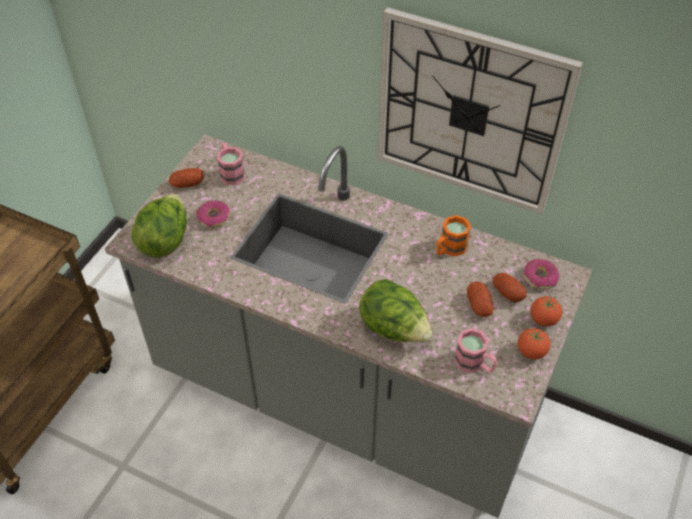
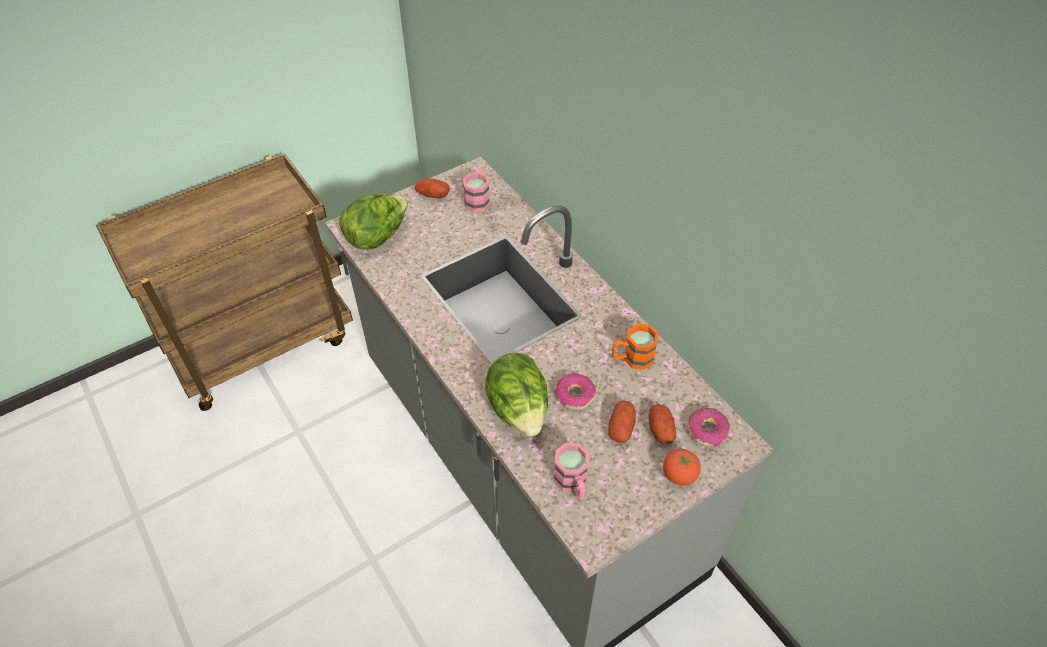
camera: 30 degrees right, 0 degrees up
(214, 218) = (433, 234): donut -> donut (574, 395)
(470, 113) = (687, 216): wall clock -> none
(531, 351) = (641, 501): tomato -> none

